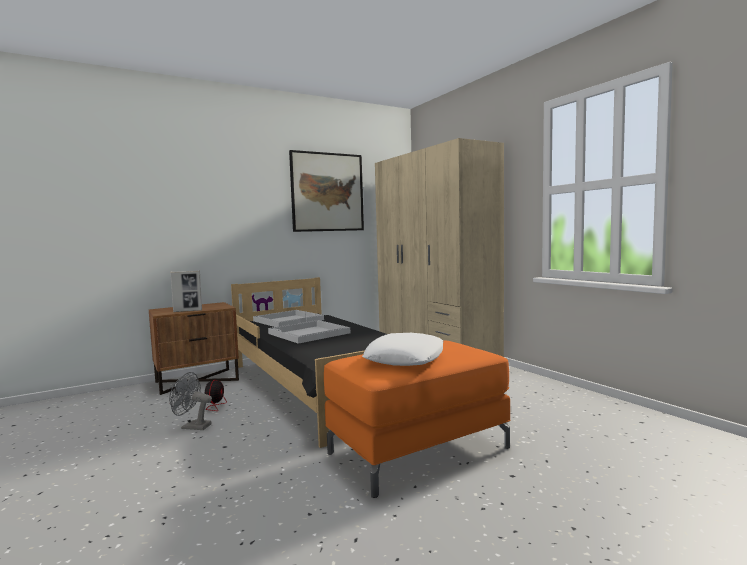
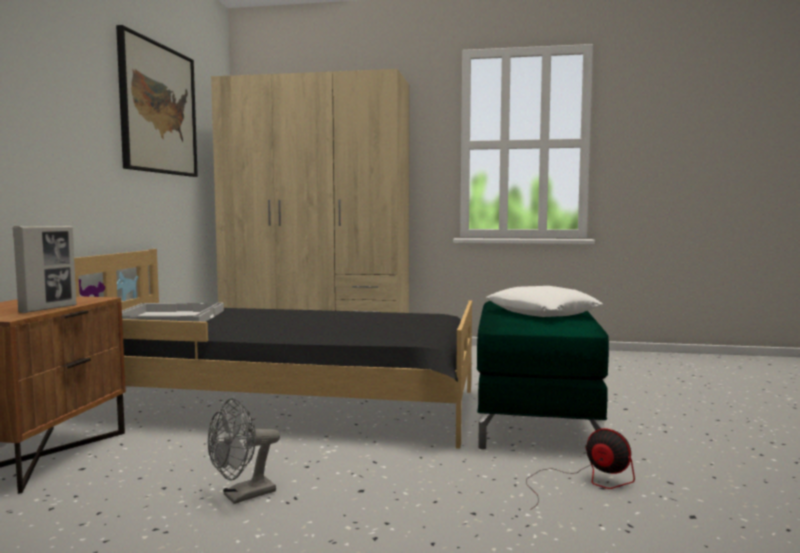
camera: 50 degrees left, 0 degrees up
(210, 404) = (179, 469): fan -> fan (584, 482)
(308, 333) = (278, 323): white tray -> none
(419, 449) = (534, 417): orange ottoman -> green ottoman

